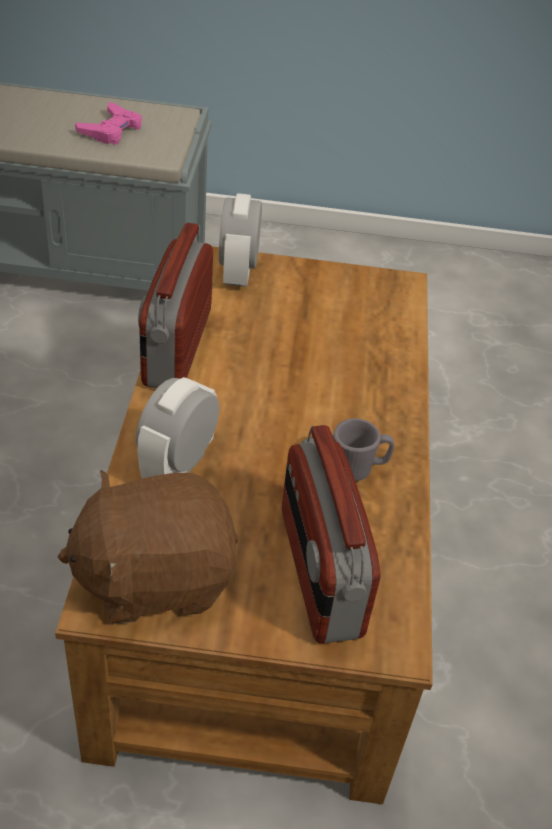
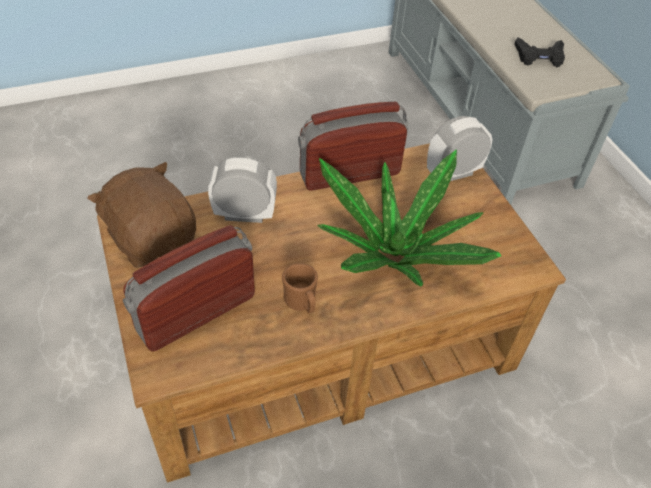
camera: 65 degrees right, 5 degrees up
(111, 130) = (539, 57): pink game controller -> black game controller
(327, 365) = (395, 253): none -> potted plant
(357, 469) = (301, 303): grey mug -> brown mug

